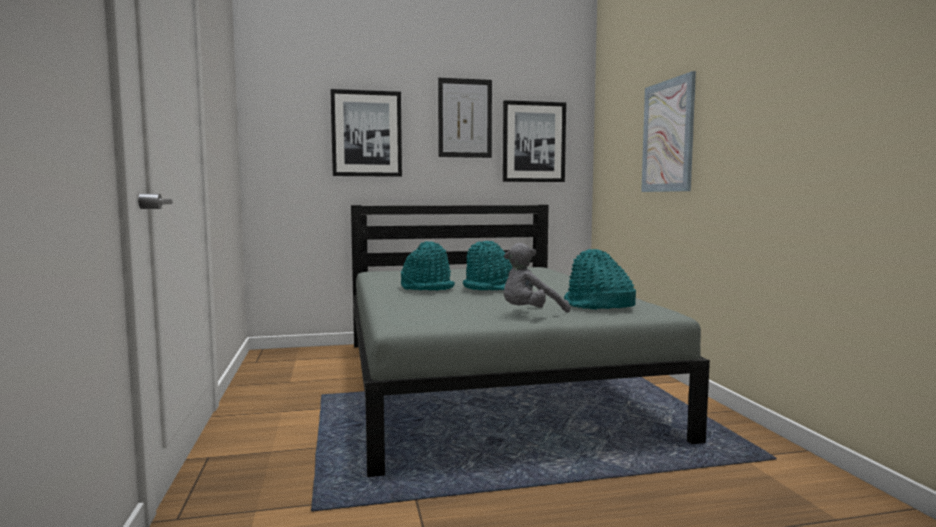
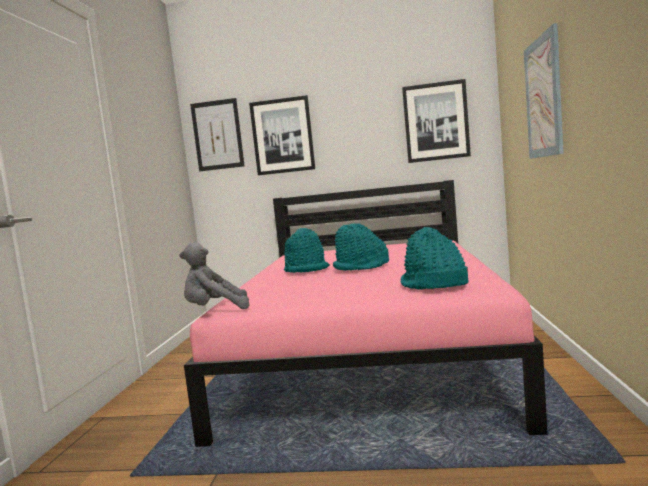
camera: 20 degrees right, 0 degrees up
(465, 118) = (367, 109): picture -> picture (217, 135)
(487, 383) = (370, 354): grey bed -> pink bed
(530, 314) = (353, 296): grey plush toy -> grey plush toy (214, 311)

